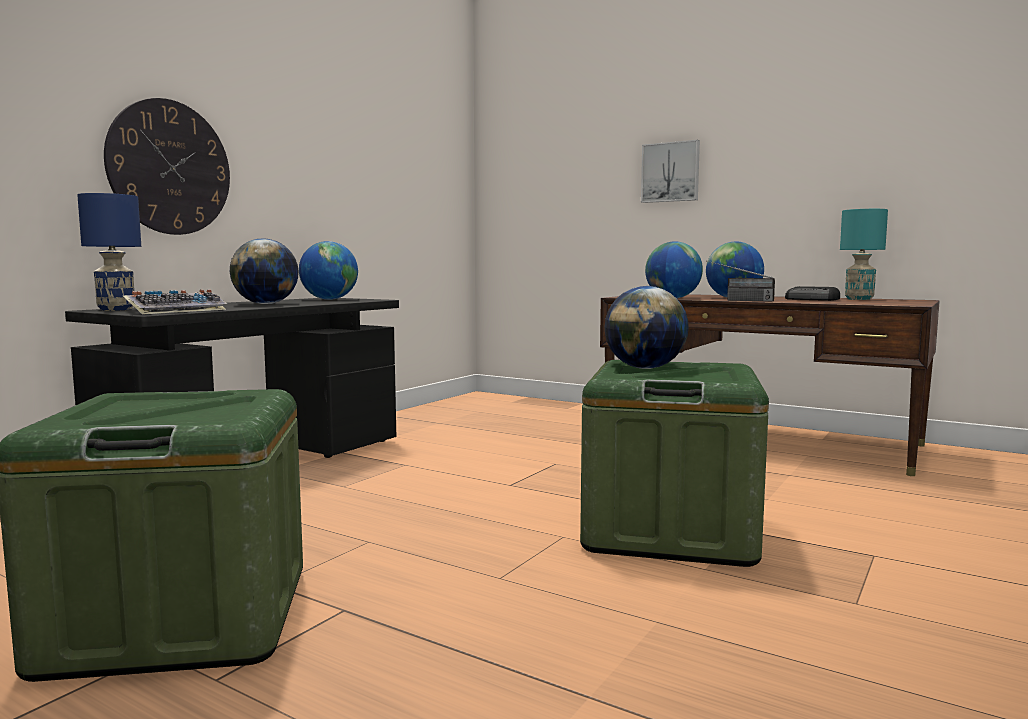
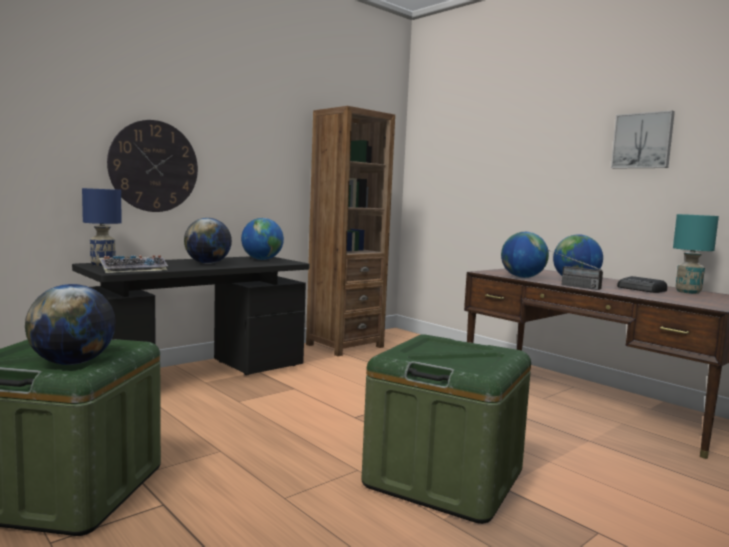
camera: 15 degrees right, 0 degrees up
(429, 415) = (344, 346): none -> brown bookcase
(645, 368) = (437, 346): globe -> globe (73, 363)
(670, 172) = (546, 169): picture -> picture (643, 141)

